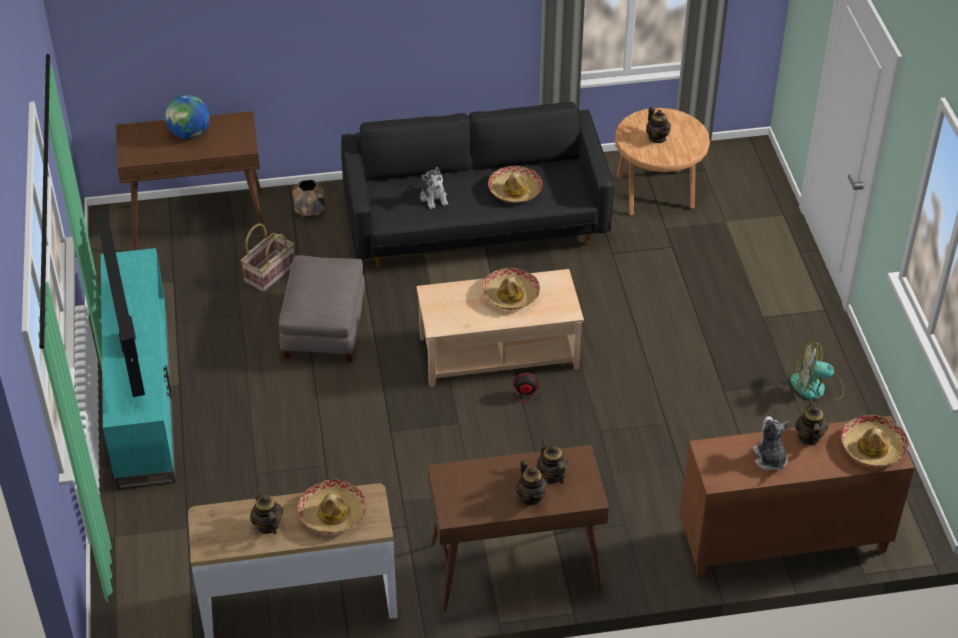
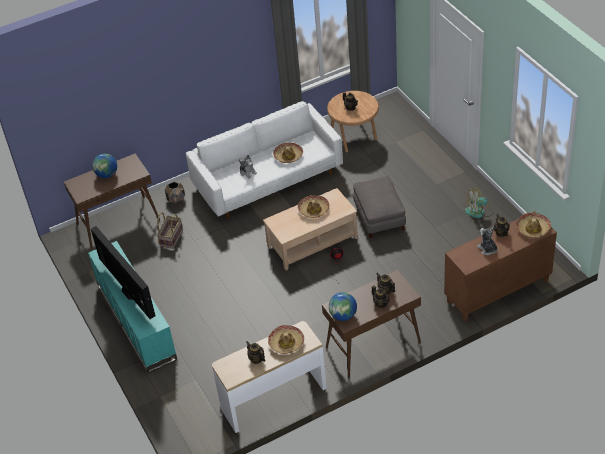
camera: 15 degrees left, 0 degrees up
(323, 327) = (215, 257): grey ottoman -> grey ottoman (379, 217)
(455, 497) = (343, 316): none -> globe
(475, 223) = (268, 180): black sofa -> white sofa

